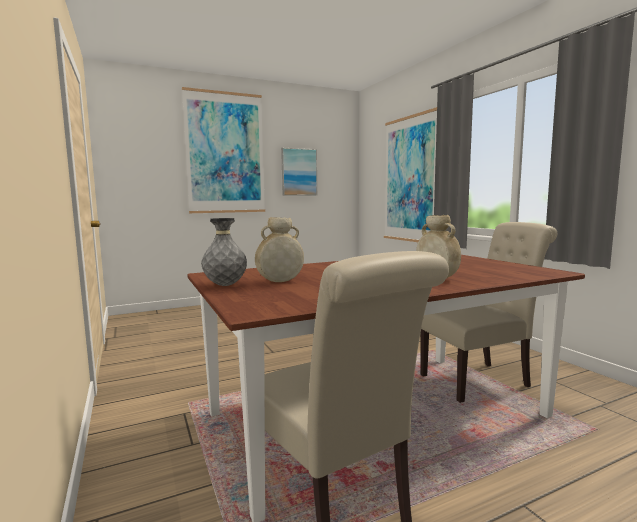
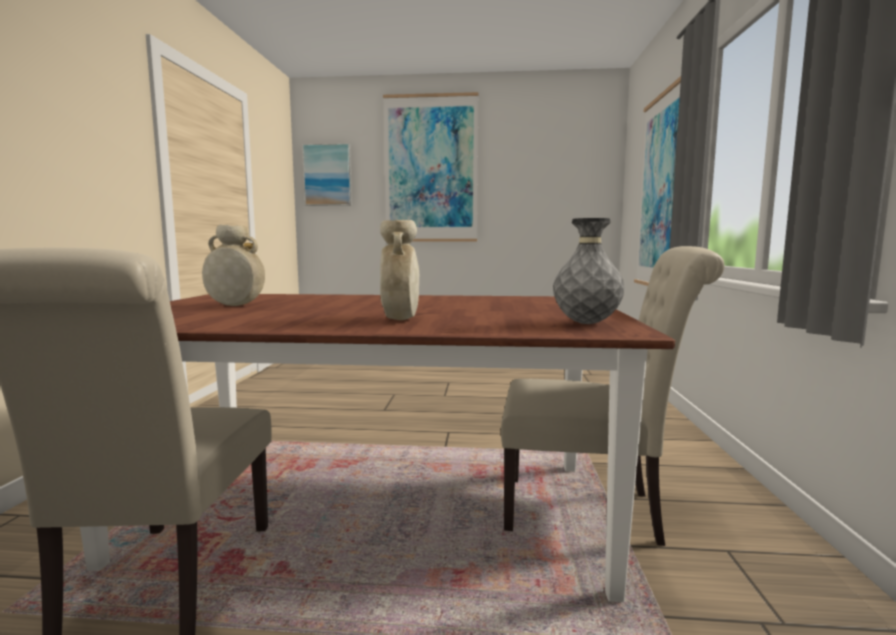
camera: 30 degrees right, 0 degrees up
(225, 285) = (179, 303): grey vase -> grey vase (586, 323)
(299, 172) = (527, 189): picture -> picture (327, 175)

